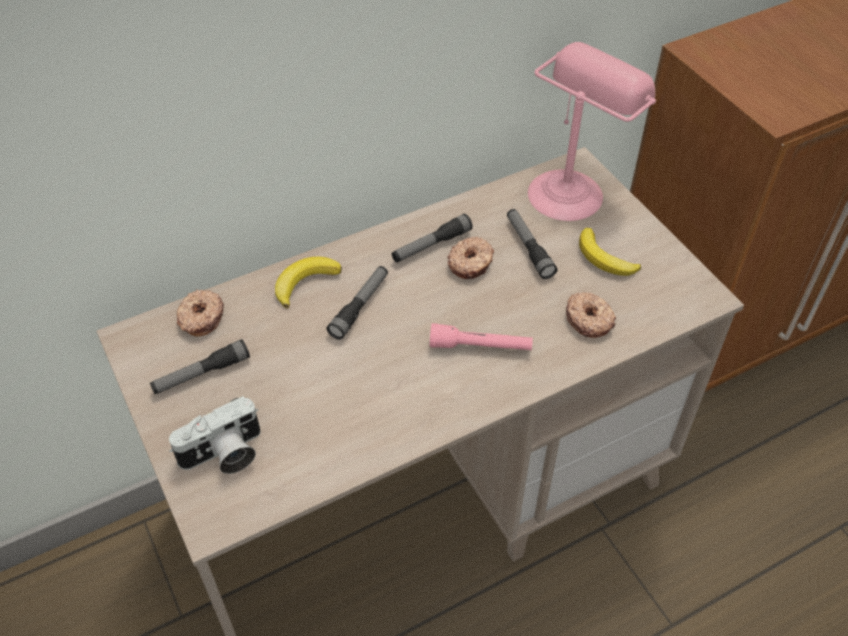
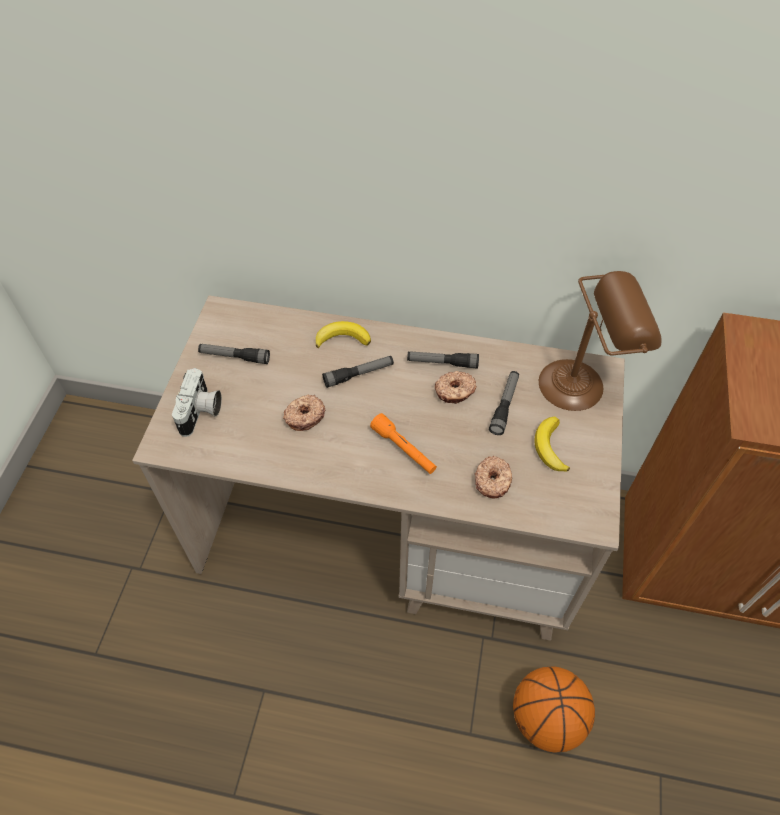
camera: 40 degrees right, 5 degrees up
(200, 318) = (266, 323): donut -> donut (304, 416)
(224, 455) = (201, 412): camera -> camera turned 90 degrees counterclockwise
(480, 347) = (404, 449): pink flashlight -> orange flashlight
(573, 185) = (584, 381): pink table lamp -> brown table lamp
(718, 555) = (547, 718): none -> basketball

